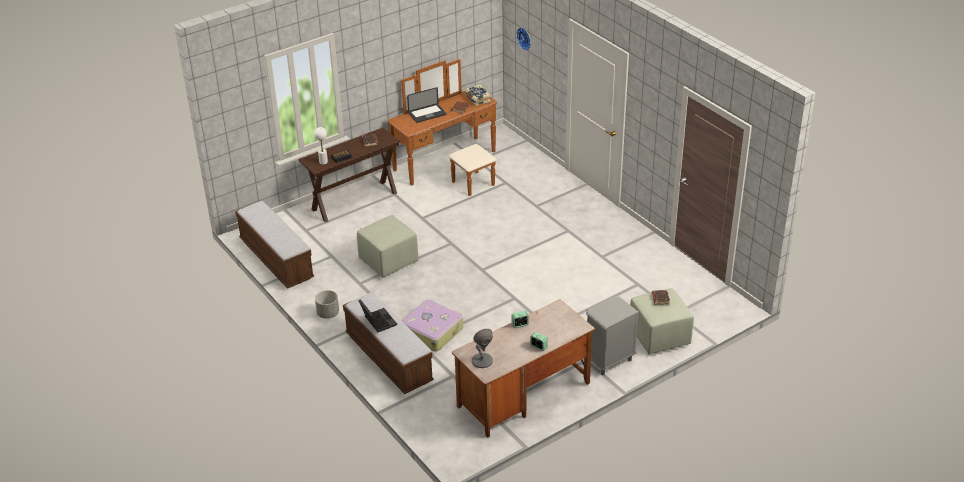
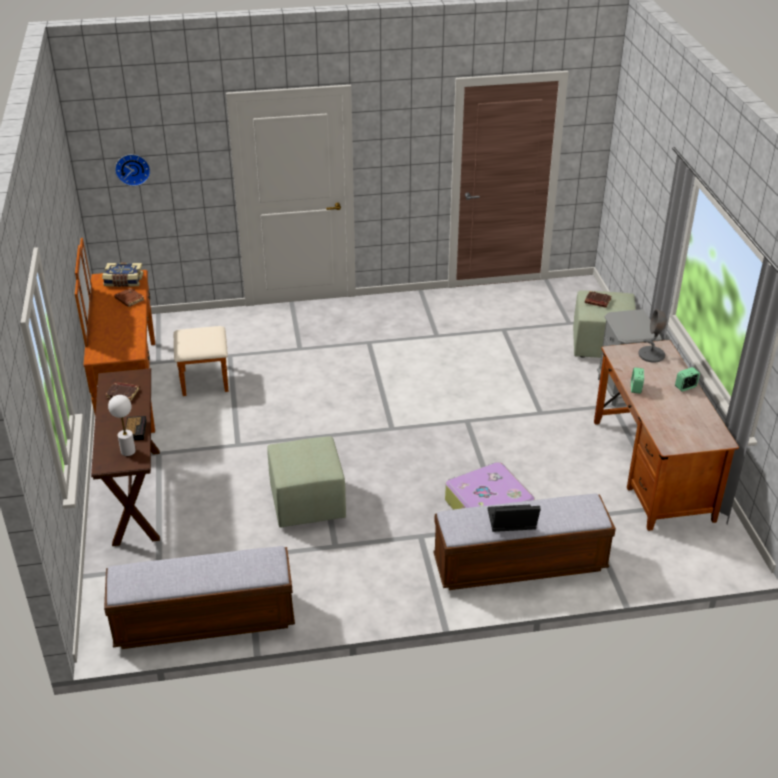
camera: 65 degrees left, 0 degrees up
(328, 313) = (381, 598): grey planter -> none
(427, 114) = (111, 328): laptop -> none
(482, 361) = (693, 436): grey table lamp -> grey table lamp (651, 355)

